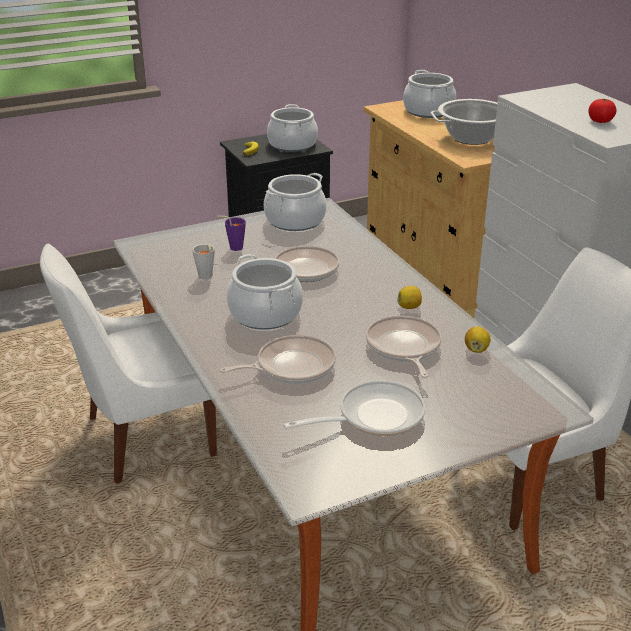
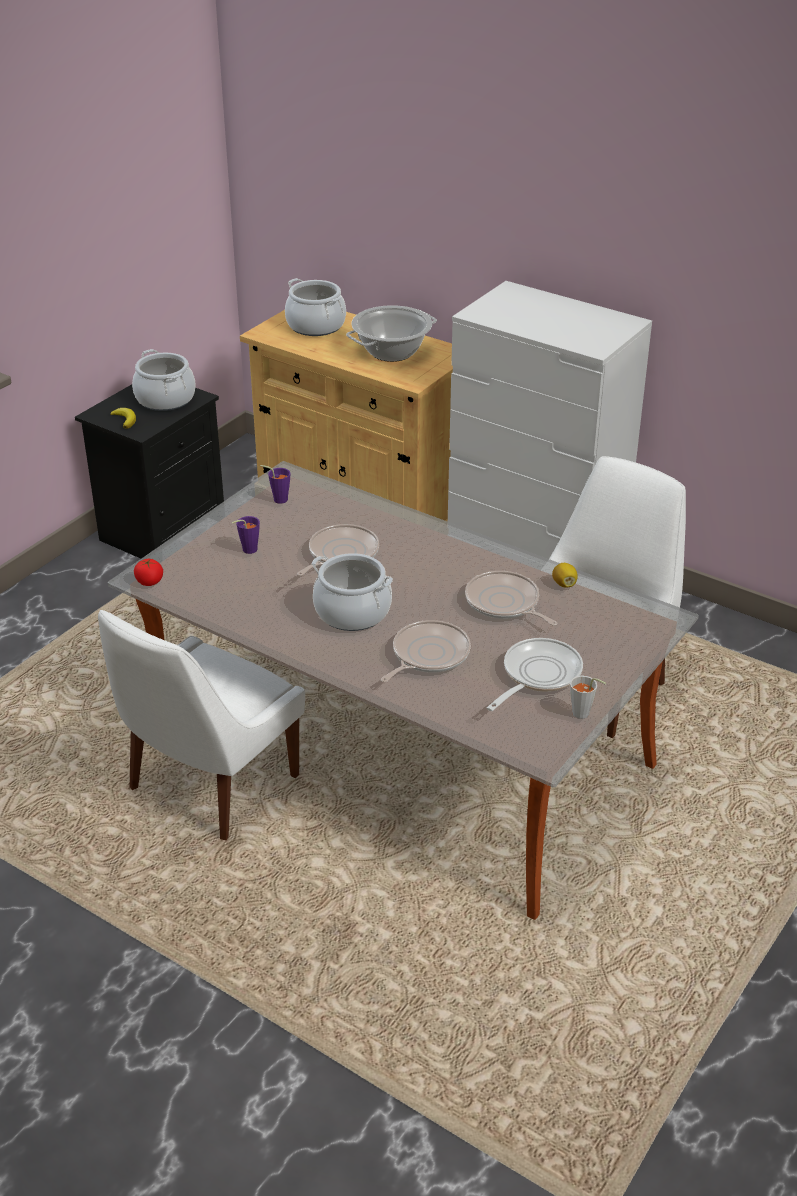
camera: 30 degrees left, 5 degrees up
(206, 277) = (255, 592): grey cup -> grey cup (584, 715)
(295, 220) = (277, 499): cooking pot -> purple cup
(409, 307) = (473, 561): lemon -> none
(600, 121) = (570, 328): tomato -> tomato (149, 582)

